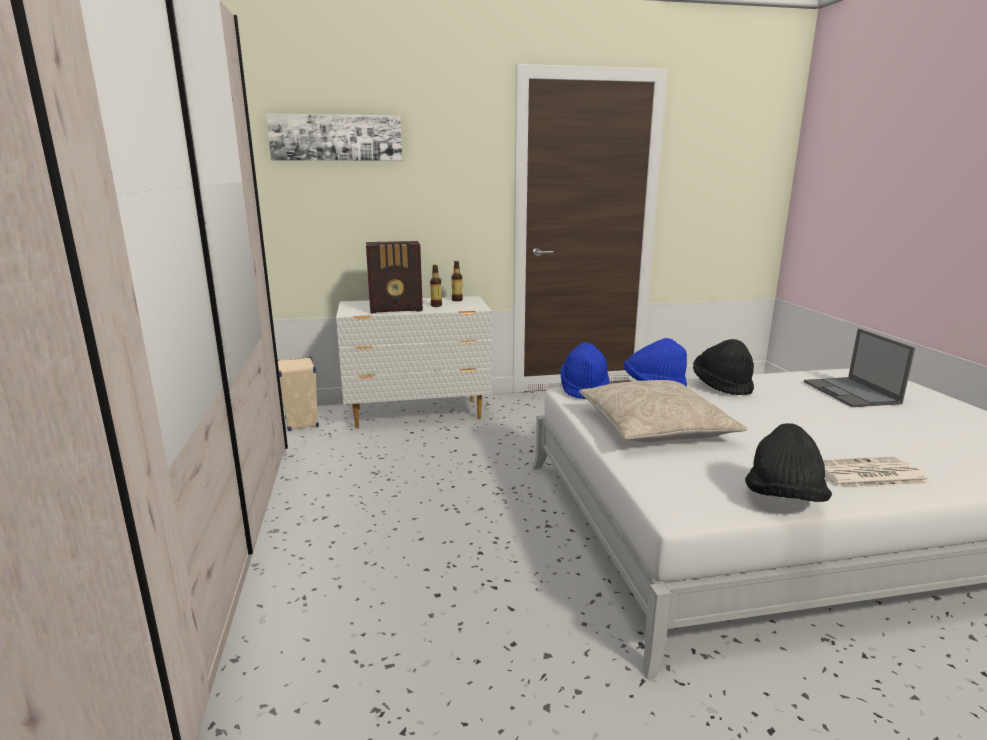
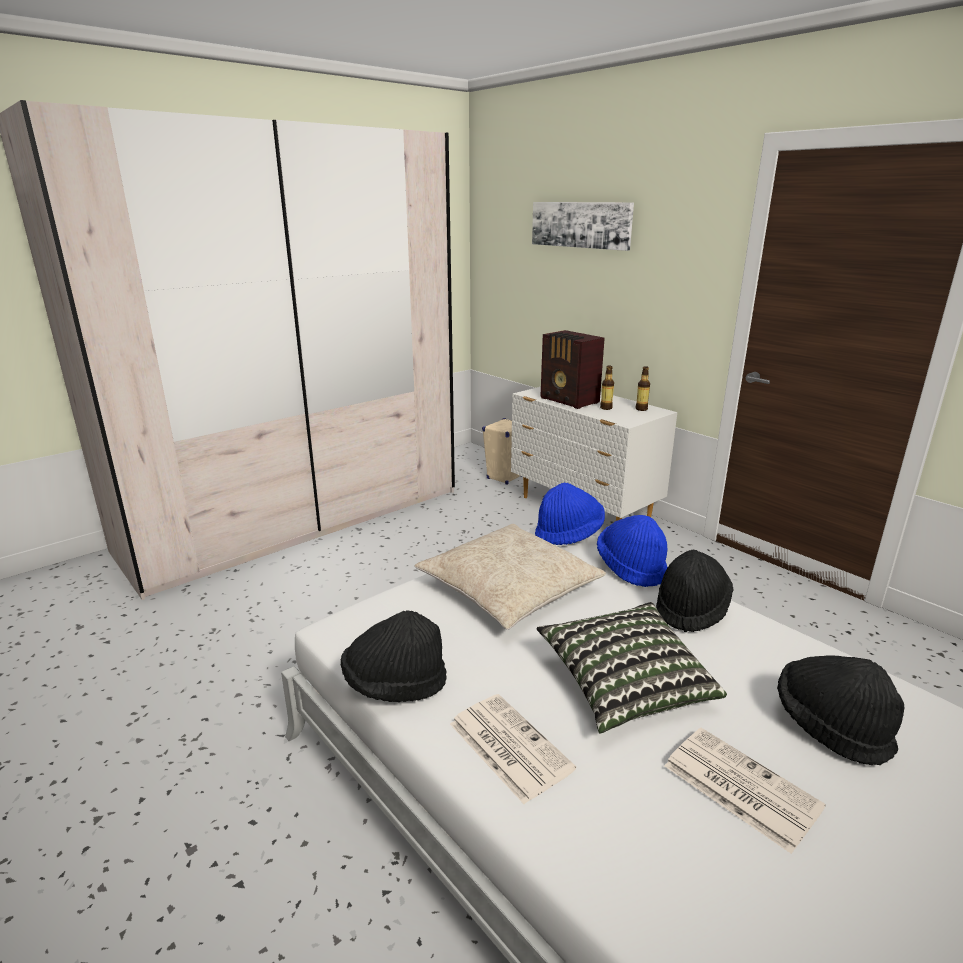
camera: 60 degrees right, 5 degrees up
(804, 423) = (625, 684): none -> pillow
(851, 393) = (830, 727): laptop -> black hat
(909, 423) = (738, 786): none -> newspaper

